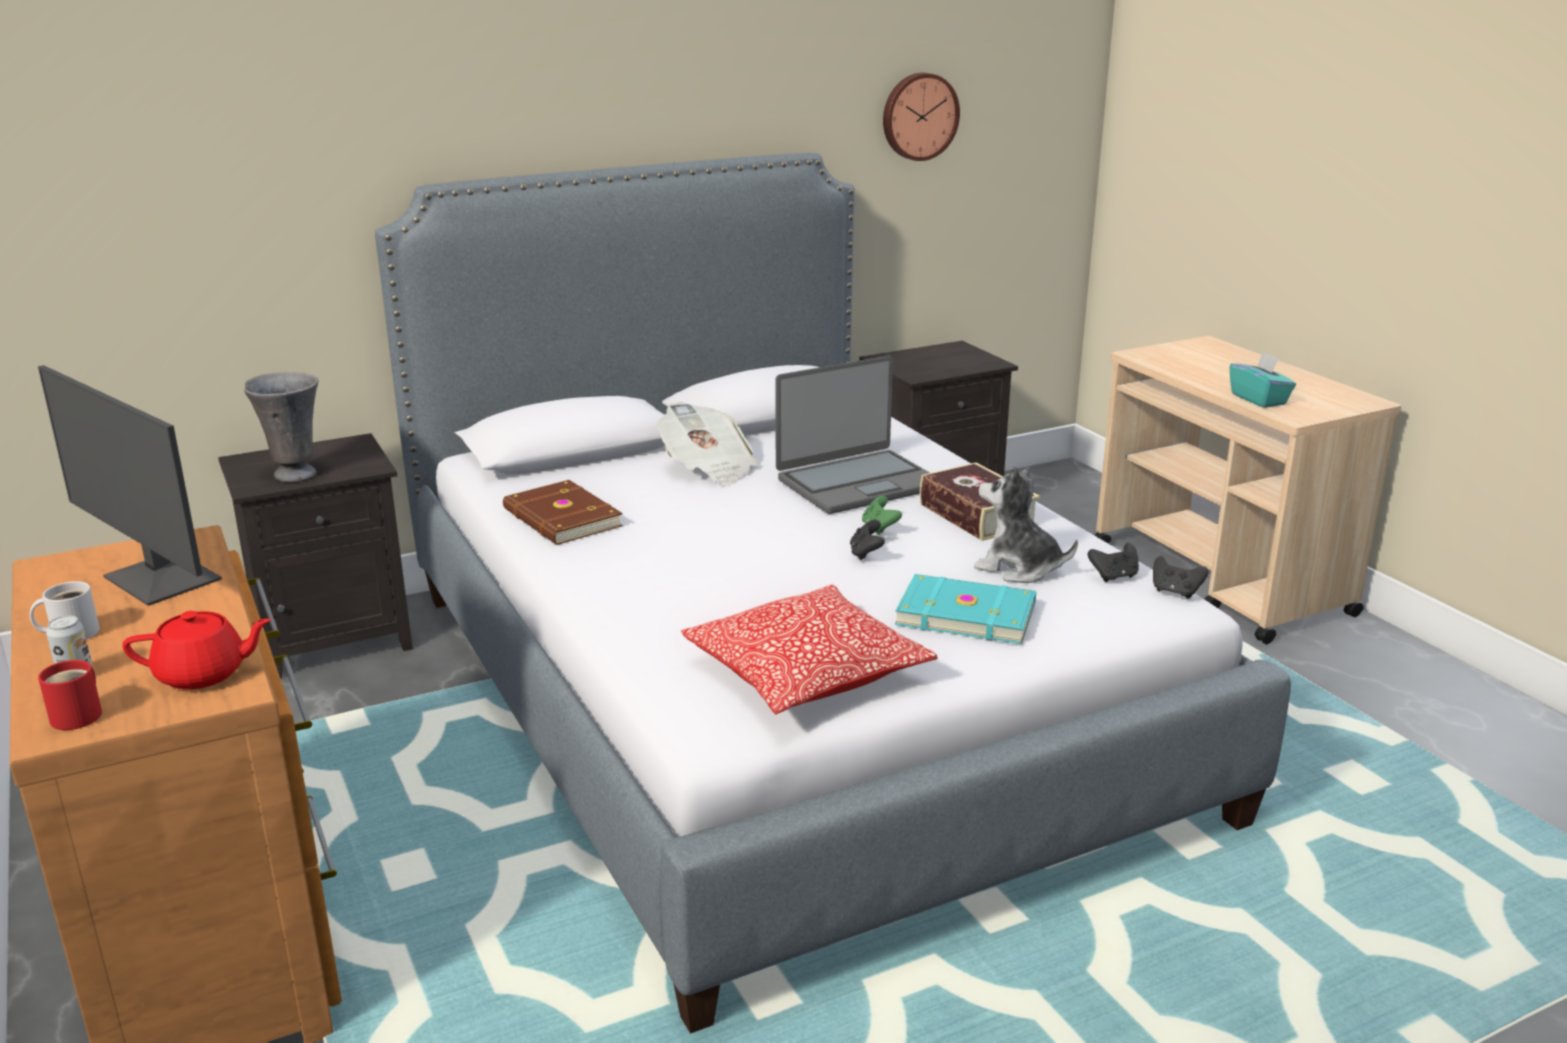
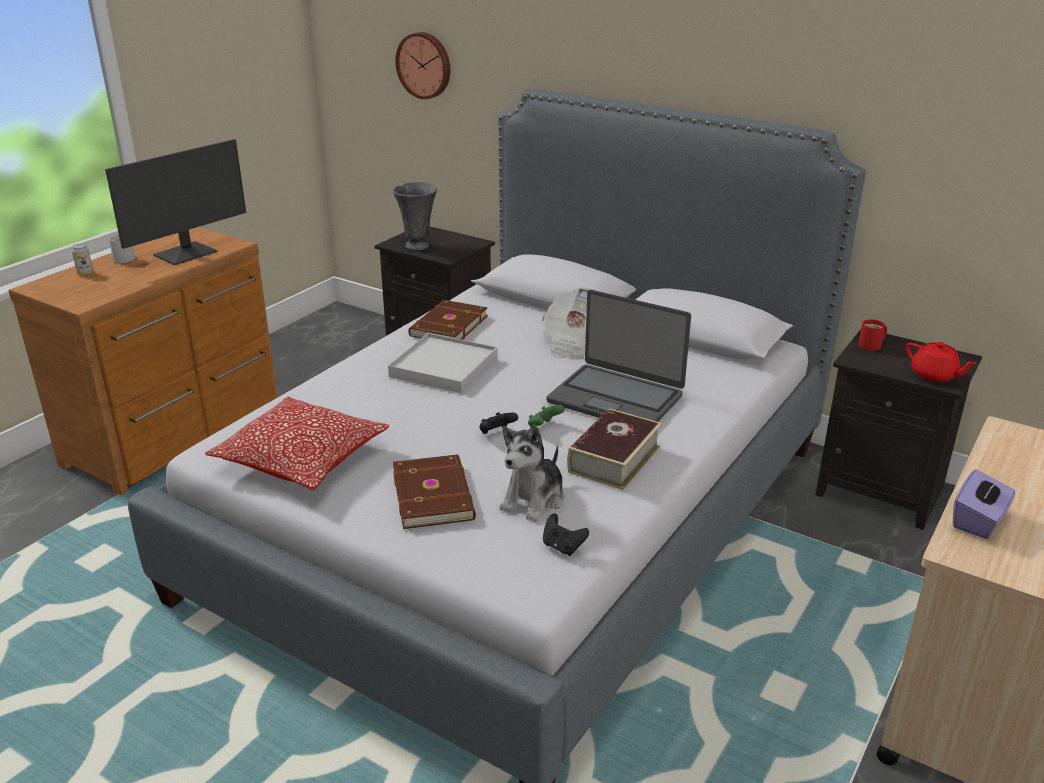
camera: 60 degrees right, 5 degrees up
(80, 714) = (50, 286): red mug -> red mug (872, 346)
(159, 579) = (186, 254): monitor -> monitor turned 150 degrees counterclockwise
(203, 674) = (96, 293): red teapot -> red teapot (934, 375)
(674, 544) = (444, 367): none -> white tray
(918, 116) = (973, 122): wall clock -> wall clock (425, 65)
(965, 613) = (435, 495): turquoise book -> brown book
(1018, 568) = (534, 500): plush toy -> plush toy turned 150 degrees counterclockwise
(1175, 592) = (562, 584): black game controller -> none
(1259, 399) = (978, 521): turquoise tissue box -> purple tissue box

